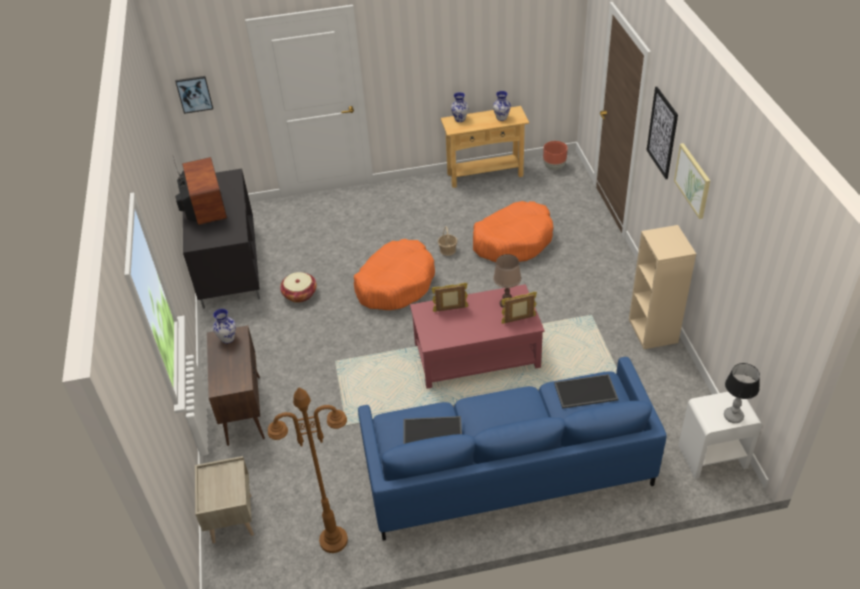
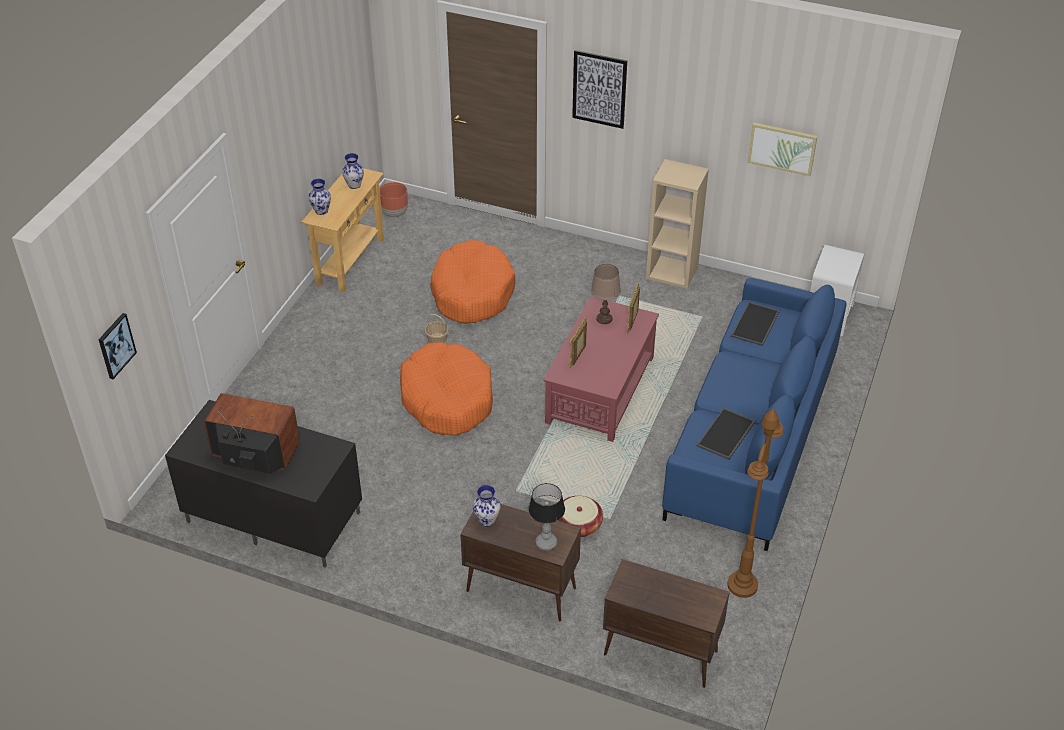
camera: 60 degrees left, 0 degrees up
(231, 518) = (659, 653): beige nightstand -> brown cabinet
(300, 294) = (387, 477): basket -> basket (578, 525)
(693, 180) = (675, 108): picture -> picture (782, 148)
(733, 416) = (848, 262): table lamp -> table lamp (546, 543)

